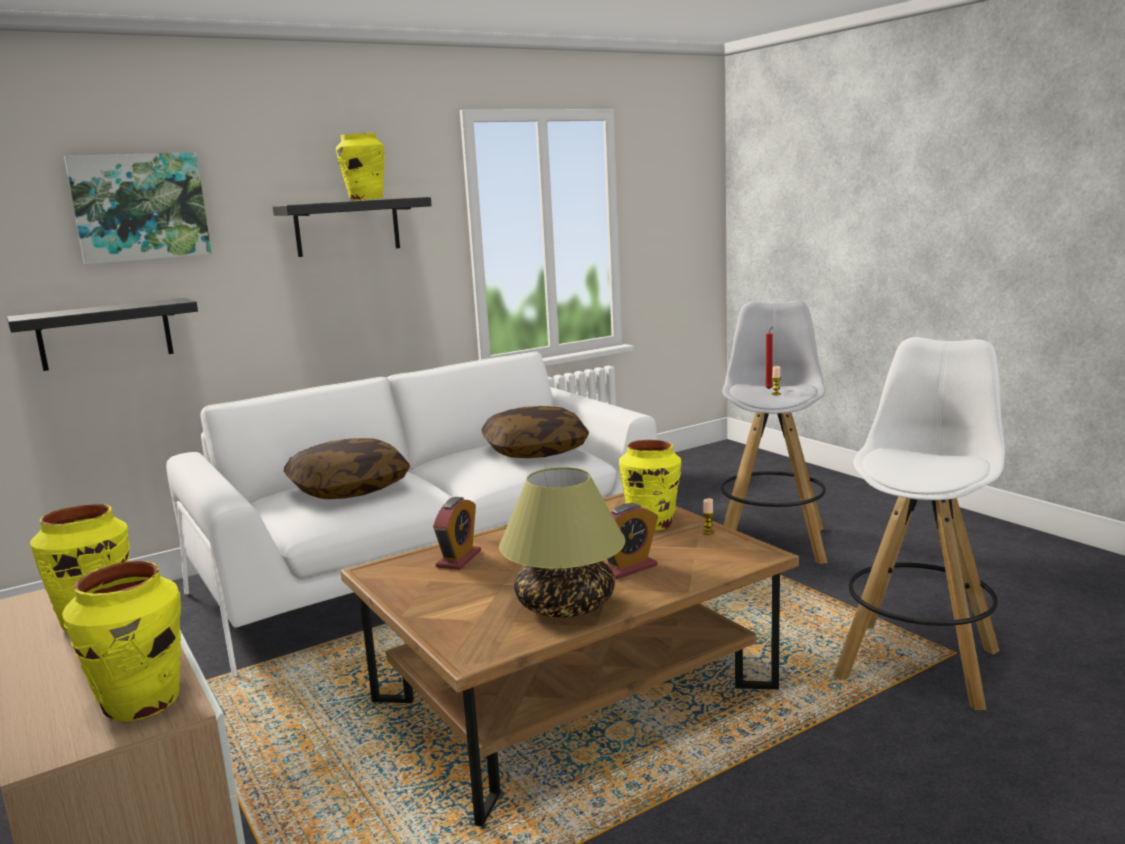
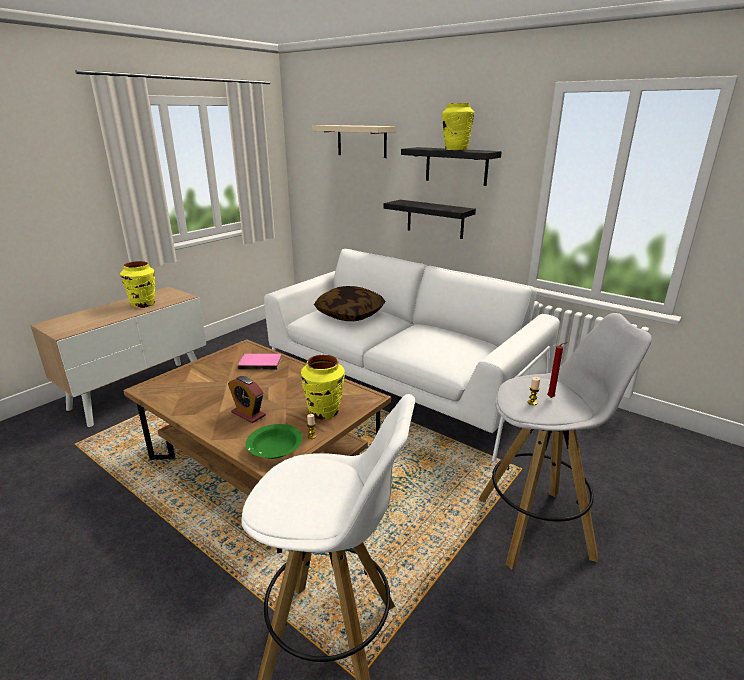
camera: 70 degrees right, 10 degrees up
(105, 334) = (343, 202): black shelf -> black shelf (435, 219)
(140, 207) = (361, 141): picture -> beige shelf
(141, 703) = (71, 327): yellow vase -> none
(458, 559) = (260, 362): alarm clock -> pink book
(535, 450) = (447, 348): pillow -> none
(564, 605) = (196, 402): table lamp -> none
(730, 551) = (275, 448): none -> green bowl

